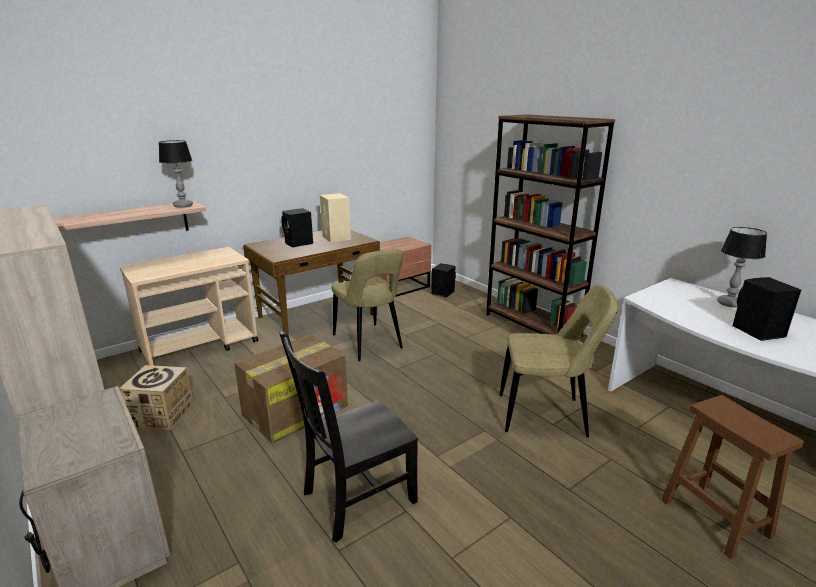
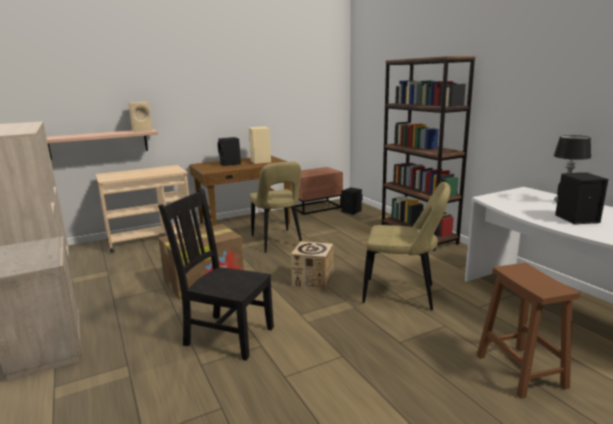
camera: 10 degrees right, 5 degrees down
(162, 415) = (108, 278): cardboard box -> cardboard box (313, 280)
(183, 205) = (143, 130): table lamp -> beige speaker
(355, 498) = (226, 335): black chair -> black chair turned 45 degrees clockwise

